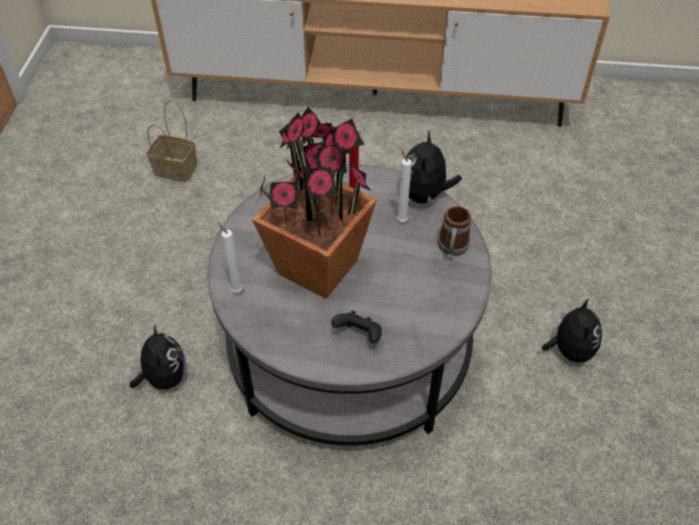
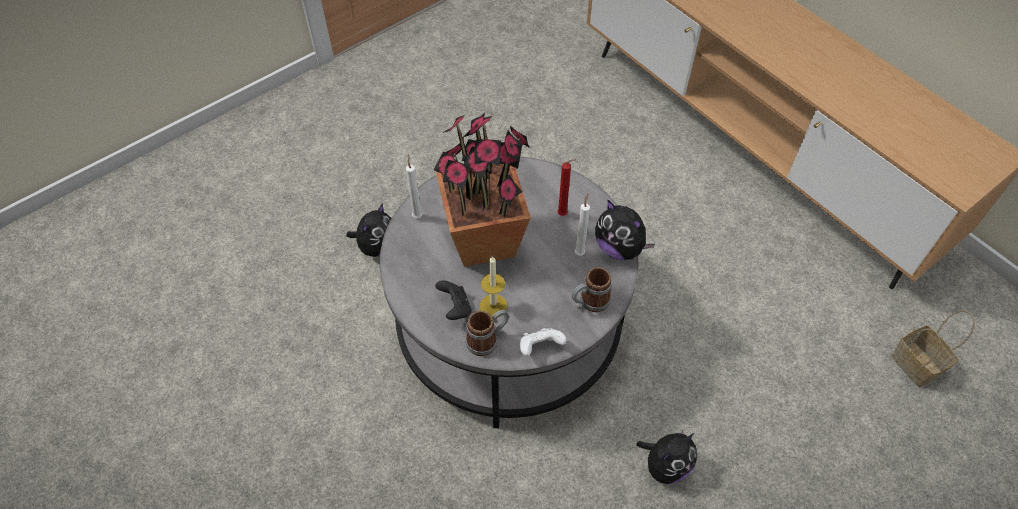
camera: 45 degrees right, 5 degrees up
(177, 169) = (534, 104): basket -> basket (918, 365)
(386, 309) = (493, 306): none -> candle
(414, 337) = (487, 339): none -> mug
(425, 195) = (620, 248): plush toy -> plush toy turned 105 degrees counterclockwise
(459, 309) = (540, 347): none -> white game controller

